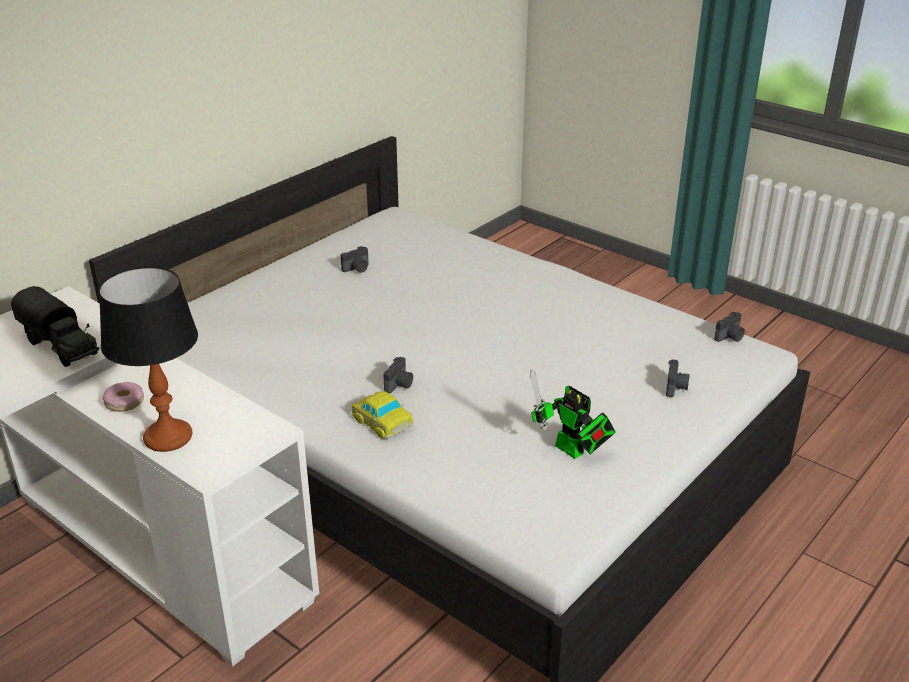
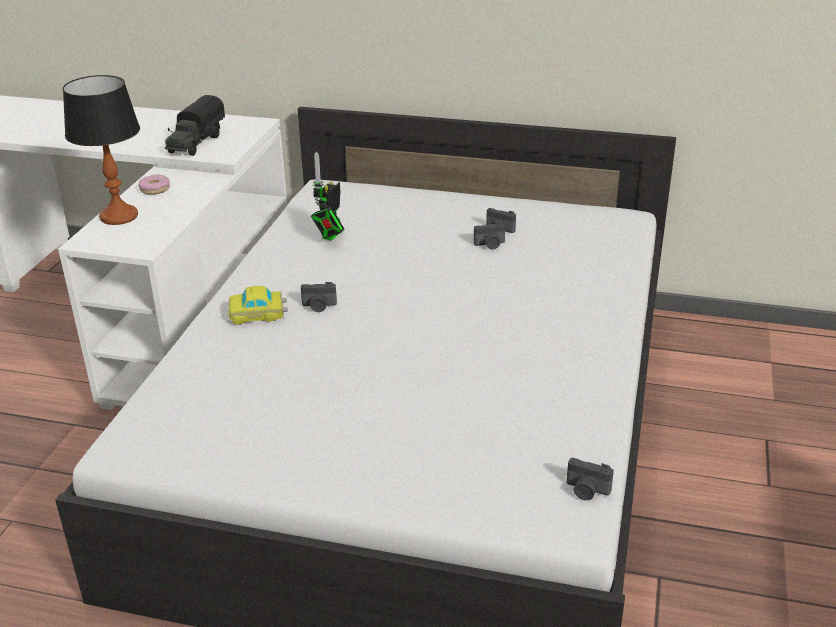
camera: 65 degrees right, 0 degrees up
(381, 420) = (258, 313): toy car -> toy car turned 60 degrees clockwise
(573, 452) = (268, 425): toy robot -> toy robot (330, 236)
(676, 387) = (435, 469): camera -> camera (490, 245)

